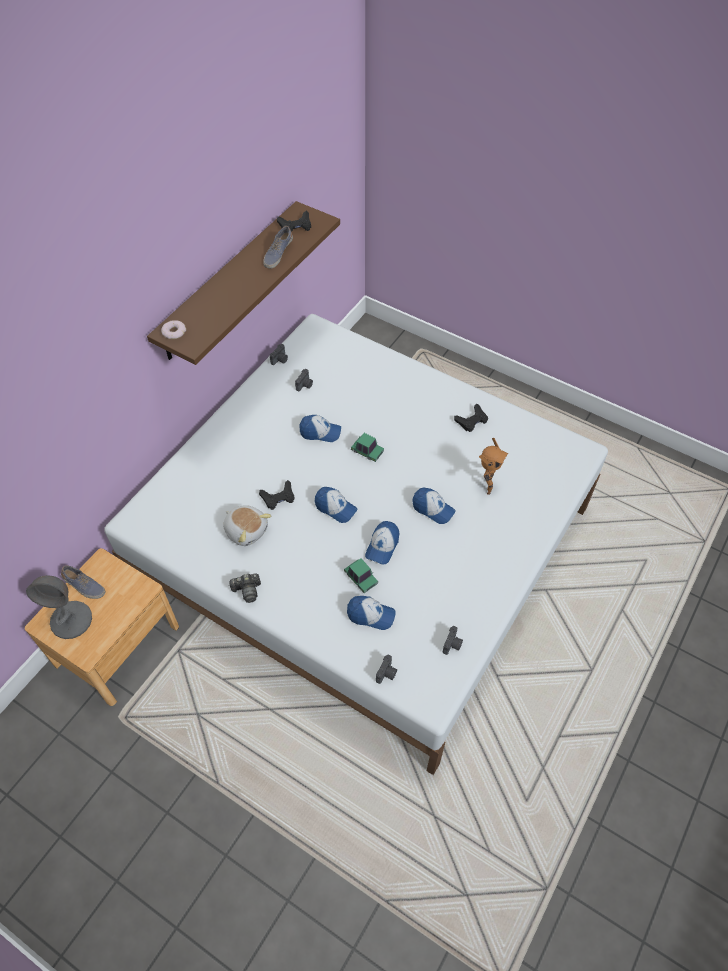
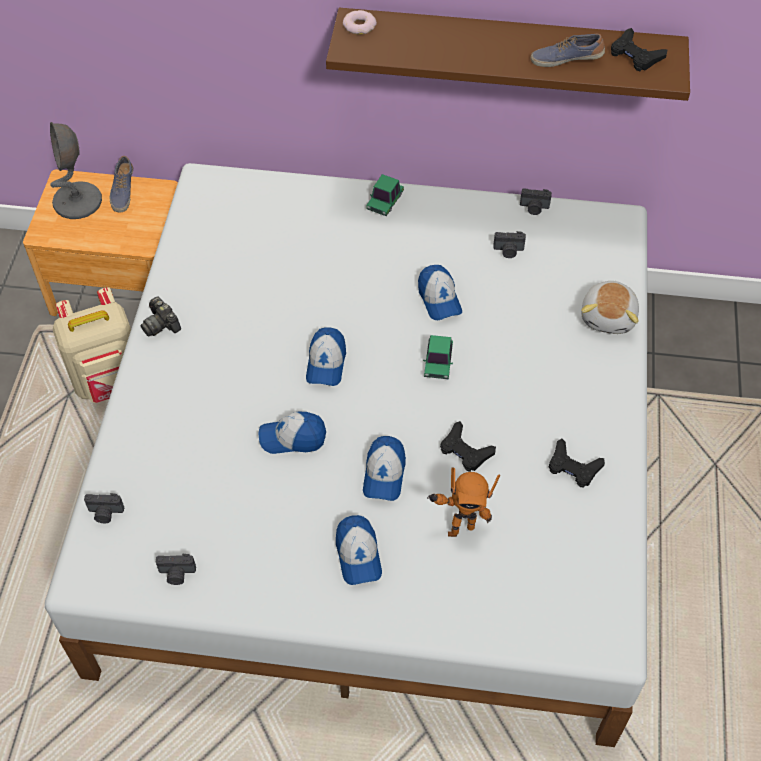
camera: 65 degrees right, 0 degrees up
(202, 682) = (109, 381): none -> beige backpack
(246, 530) = (245, 288): plush toy -> plush toy (609, 317)
(278, 497) = (310, 298): black game controller -> black game controller (465, 451)
(360, 578) = (232, 432): toy car -> toy car (385, 201)
(370, 615) = (182, 464): cap -> cap (358, 555)

